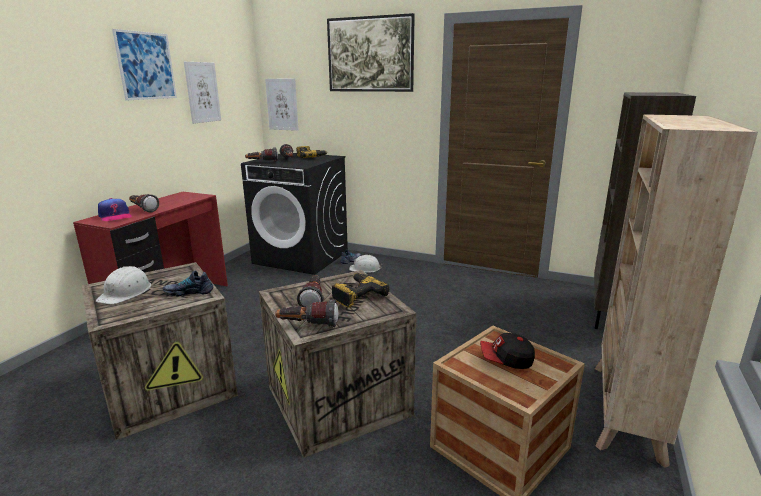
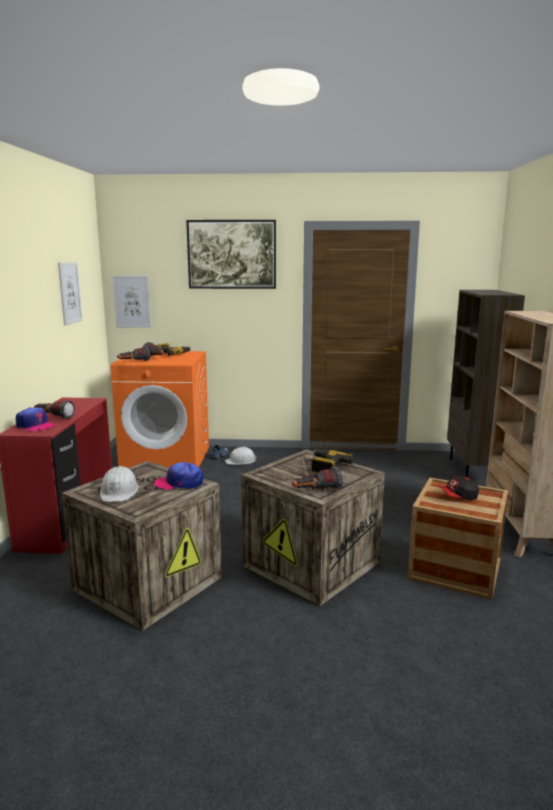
camera: 20 degrees left, 5 degrees down
(146, 66) = (35, 269): picture -> none
(189, 292) = (179, 483): shoe -> cap
(302, 257) = (167, 458): black washing machine -> orange washing machine
(313, 300) = (296, 474): flashlight -> none

